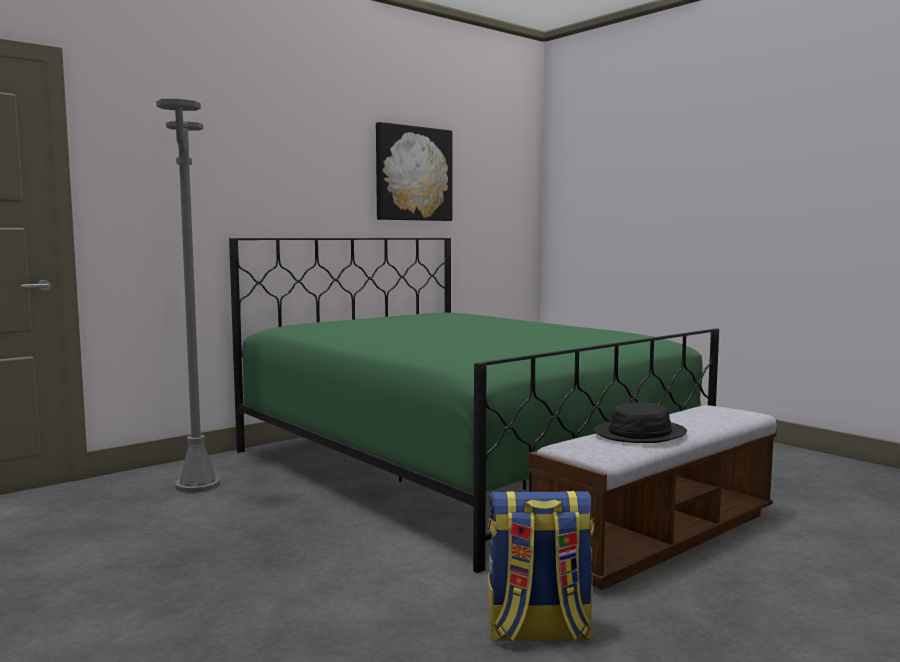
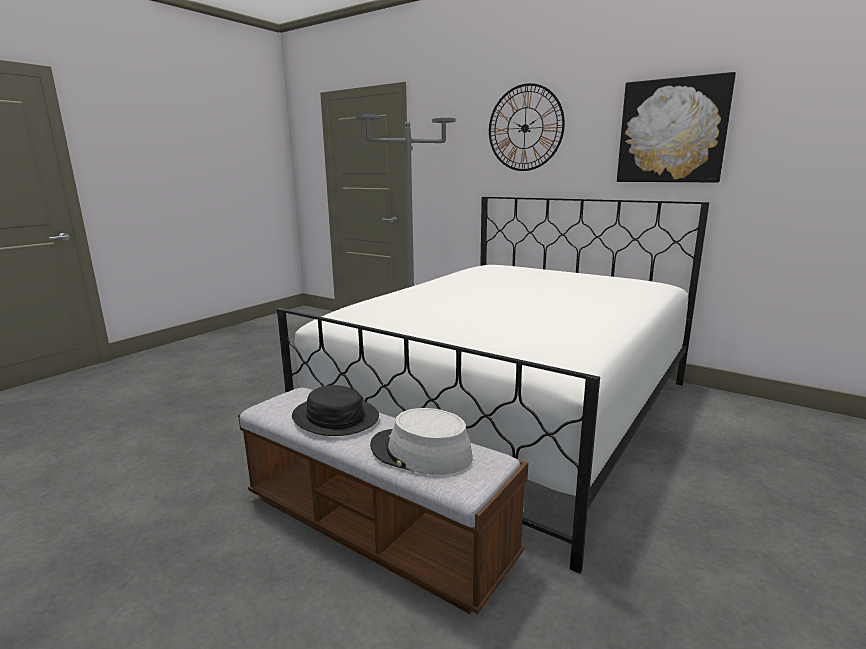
camera: 75 degrees right, 10 degrees up
(275, 152) = (525, 128): none -> wall clock
(457, 465) = (511, 412): green bed -> white bed
(538, 631) = (204, 478): backpack -> none
(708, 417) = (420, 452): none -> grey hat

